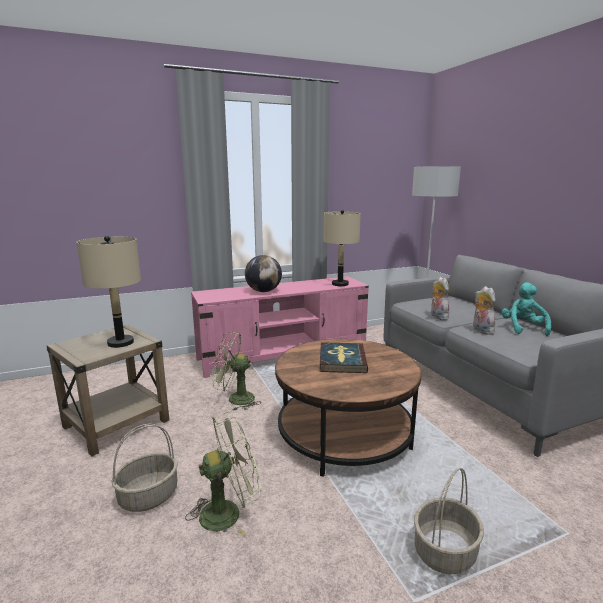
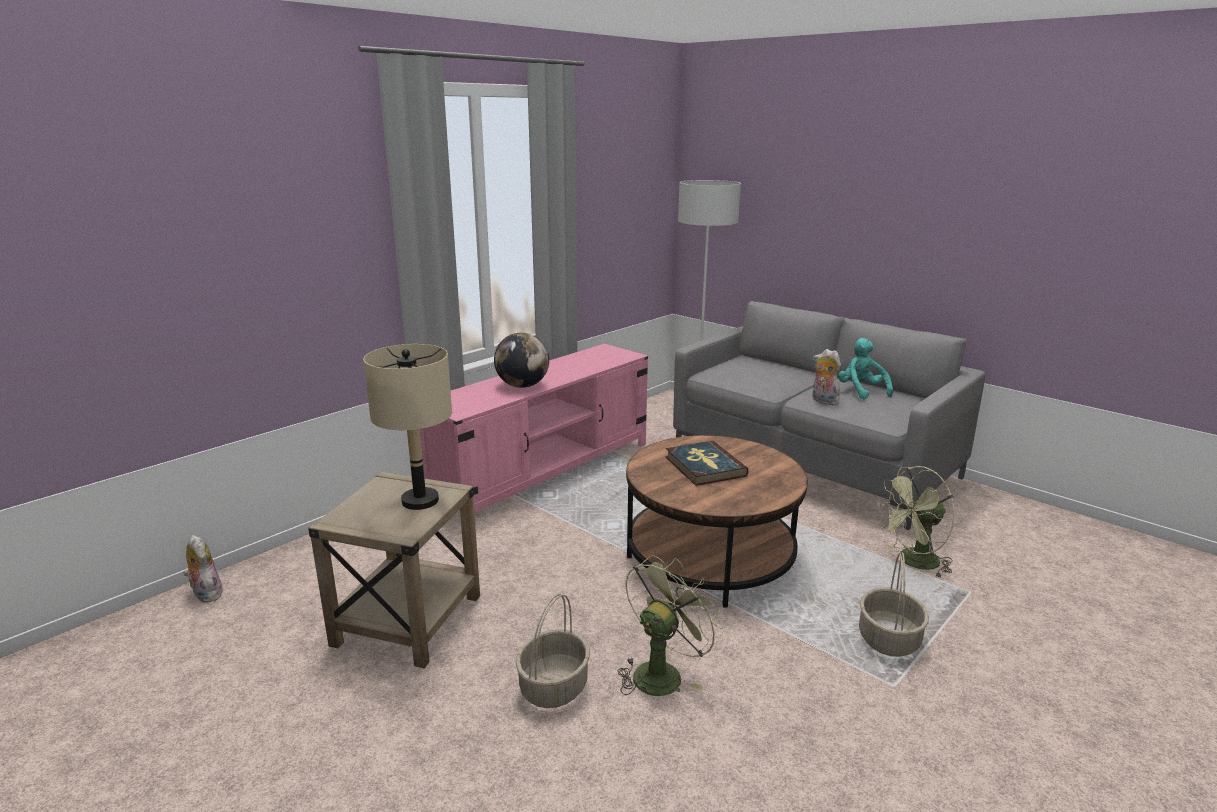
camera: 25 degrees left, 5 degrees up
(235, 399) = (539, 547): green fan -> green fan (913, 562)
(340, 284) = (610, 359): beige table lamp -> none
(437, 317) = (761, 390): plush toy -> plush toy (205, 594)

